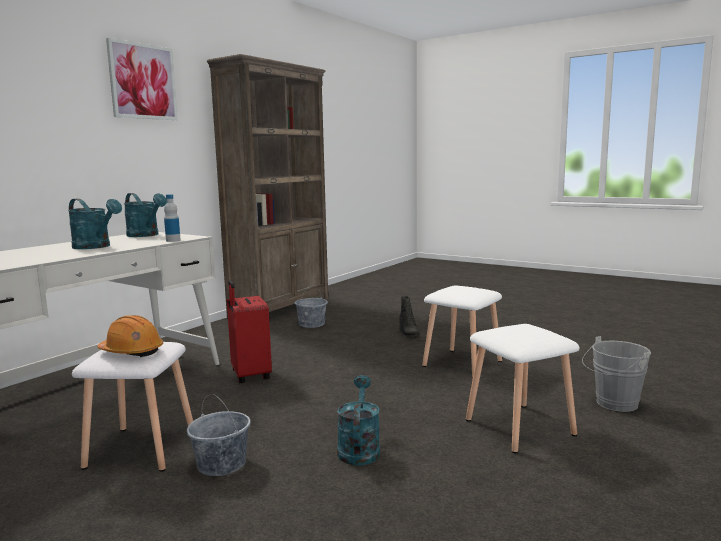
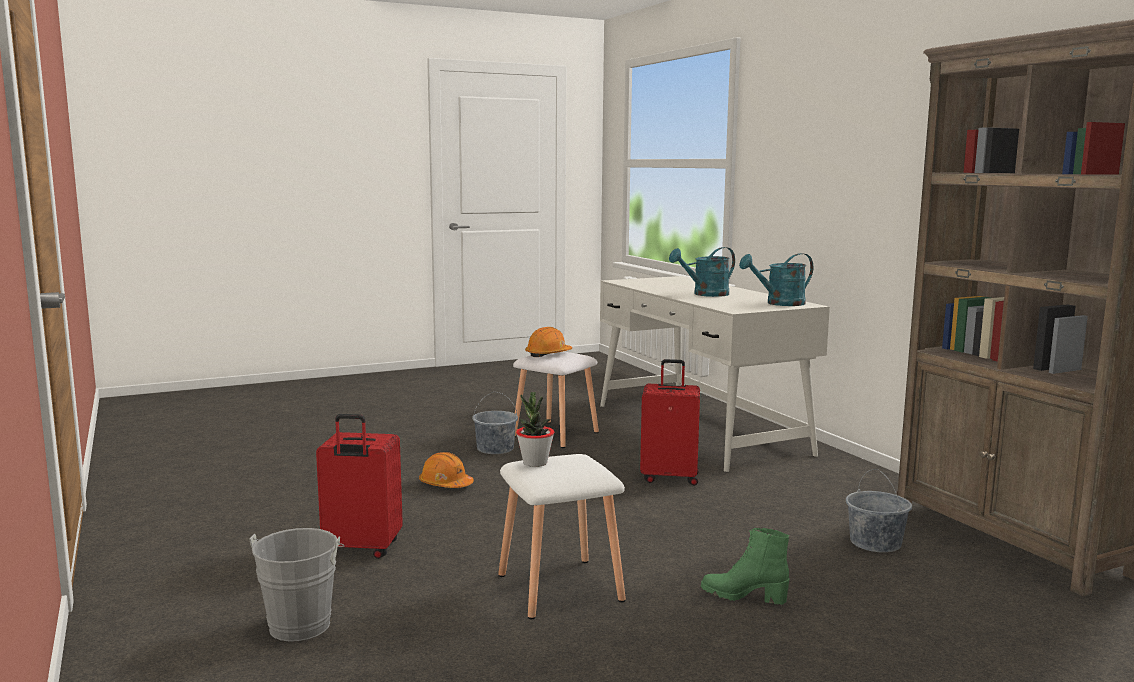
camera: 120 degrees right, 0 degrees up
(143, 81) = (895, 110): picture -> none
(173, 240) = (715, 306): bottle -> none
(359, 448) = (445, 484): turquoise watering can -> orange hard hat
(408, 335) = (743, 596): black boot -> green boot
(470, 293) = (535, 463): none -> potted plant
(521, 428) = (361, 549): white stool -> red suitcase

